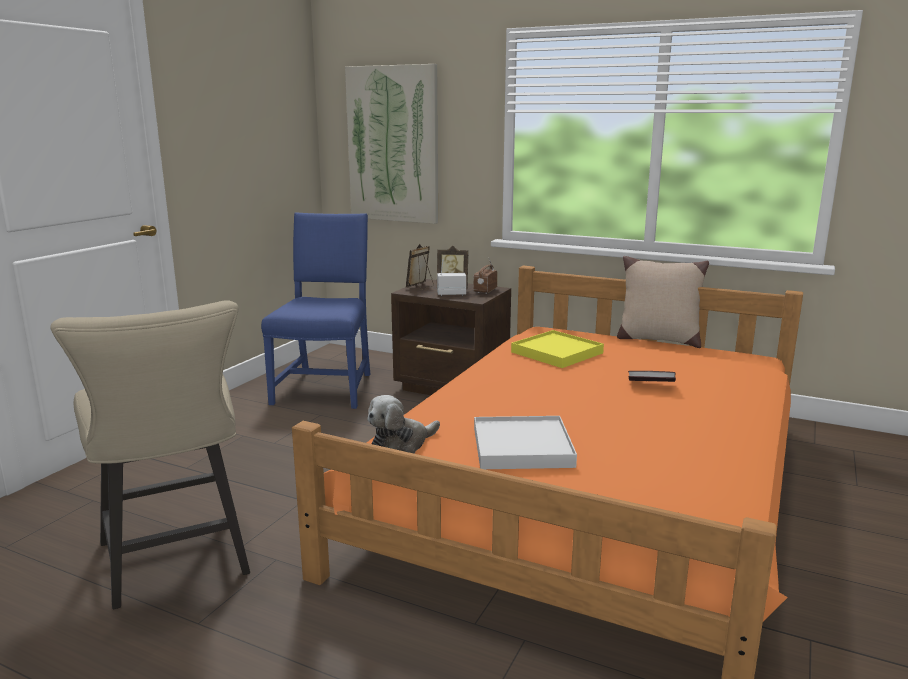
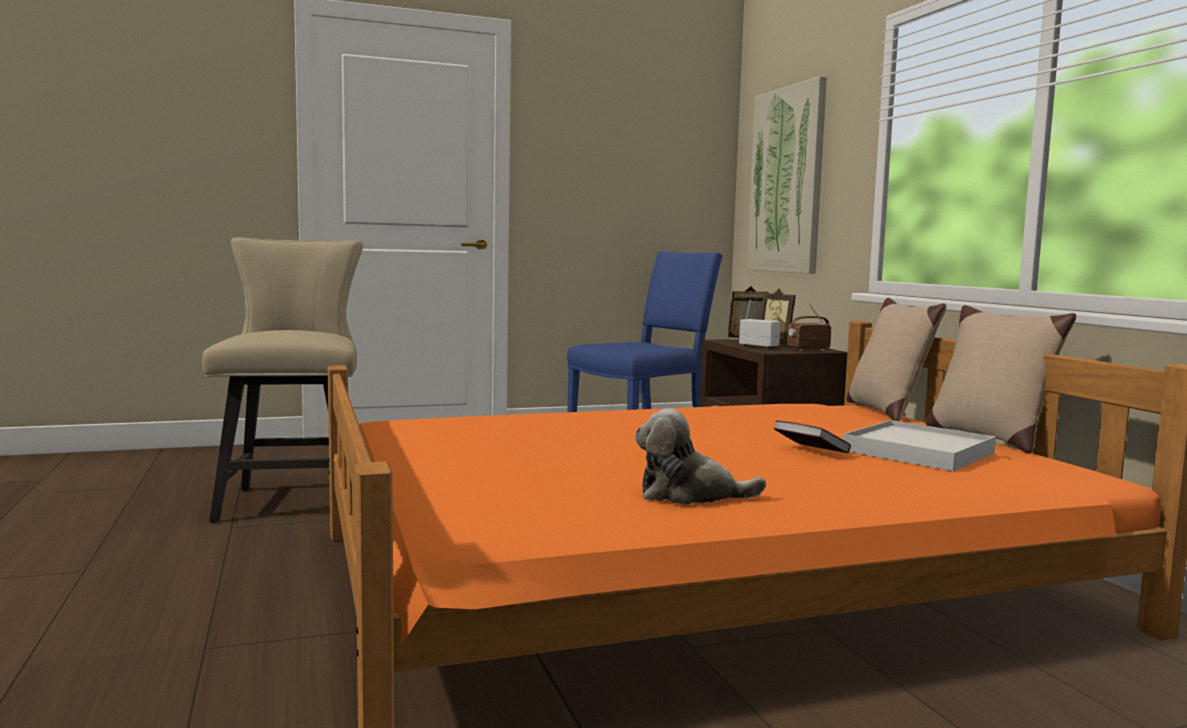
camera: 45 degrees right, 10 degrees down
(178, 564) = (294, 499): beige chair -> beige chair turned 150 degrees clockwise
(401, 445) = (435, 421): plush toy -> plush toy (689, 495)
(521, 447) = (513, 444): white tray -> white tray (918, 451)
(557, 352) = (793, 415): yellow tray -> none
(568, 330) = (886, 411): none -> beige pillow

